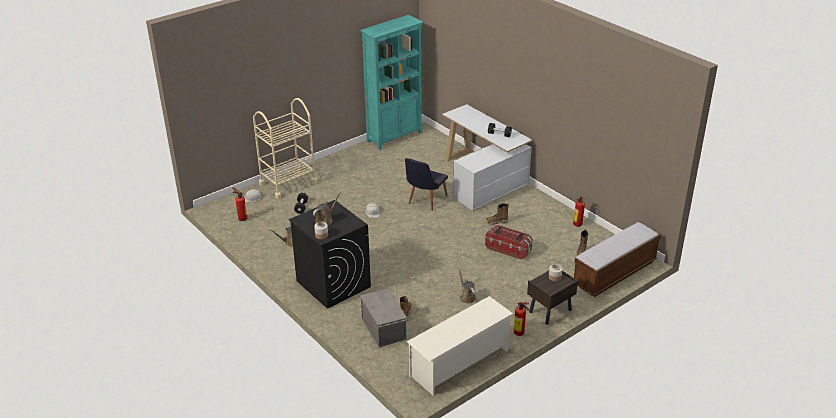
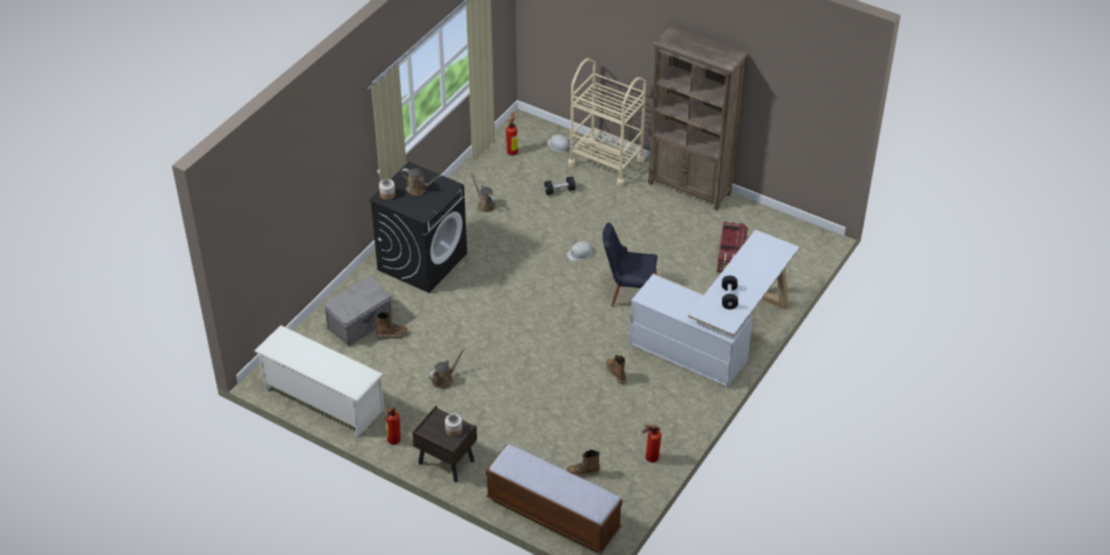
camera: 70 degrees right, 10 degrees up
(339, 158) = (690, 188): none -> brown bookcase
(394, 136) = (777, 224): turquoise bookcase -> none
(508, 249) = (559, 397): storage box -> storage box (730, 256)

